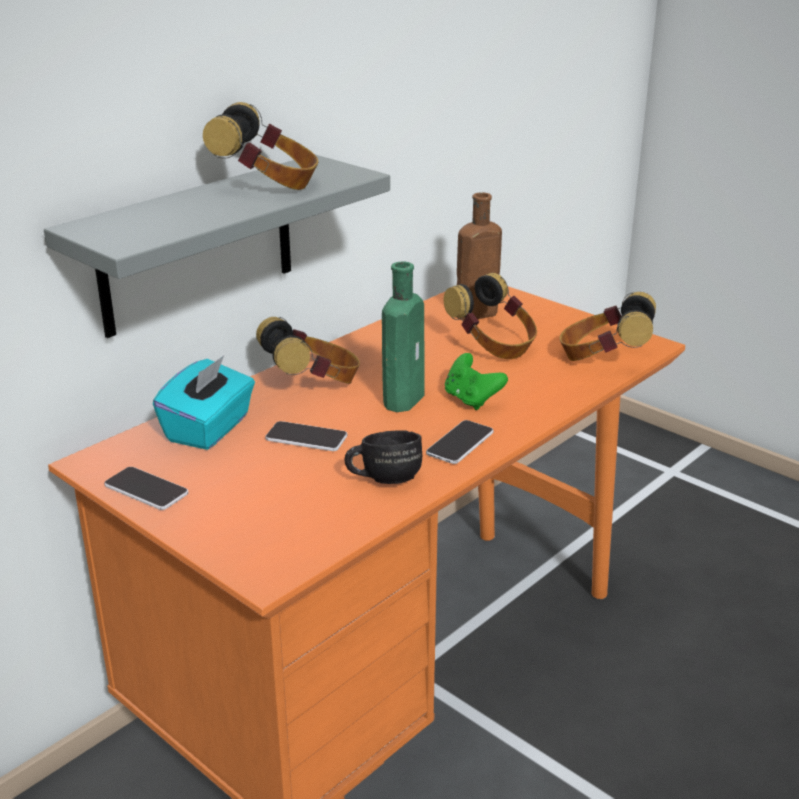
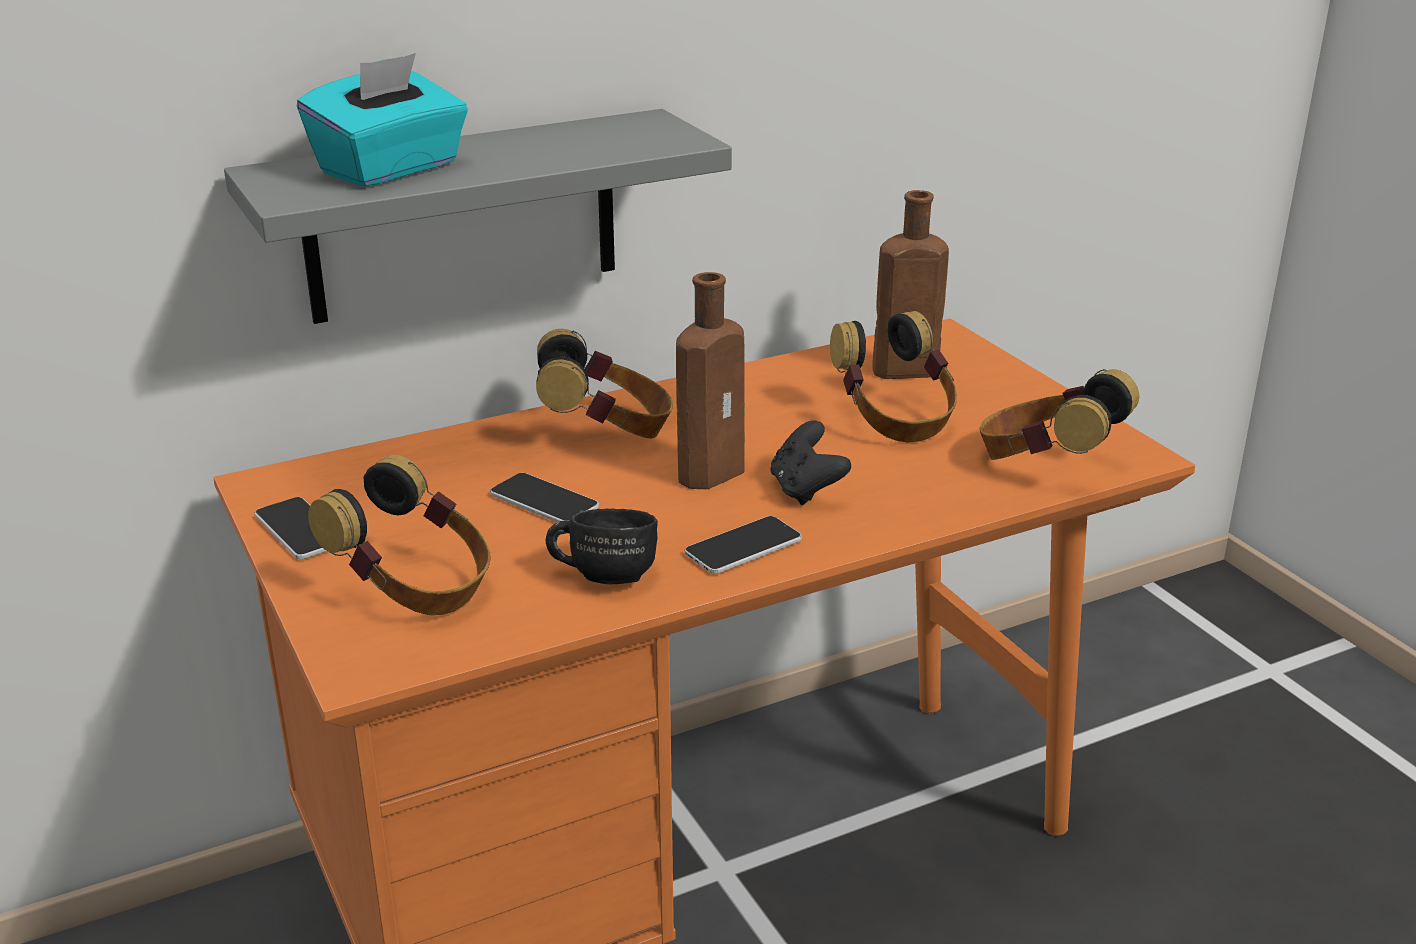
camera: 20 degrees right, 0 degrees up
(209, 429) = (432, 467): turquoise tissue box -> turquoise tissue box (391, 169)
(267, 185) = (551, 143): headphones -> headphones (415, 589)
(405, 398) = (715, 471): green bottle -> brown bottle
(471, 400) = (806, 490): green game controller -> black game controller

